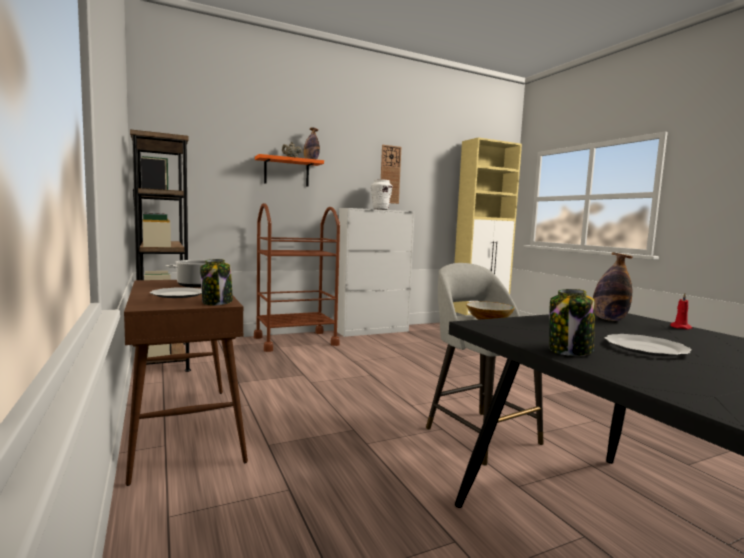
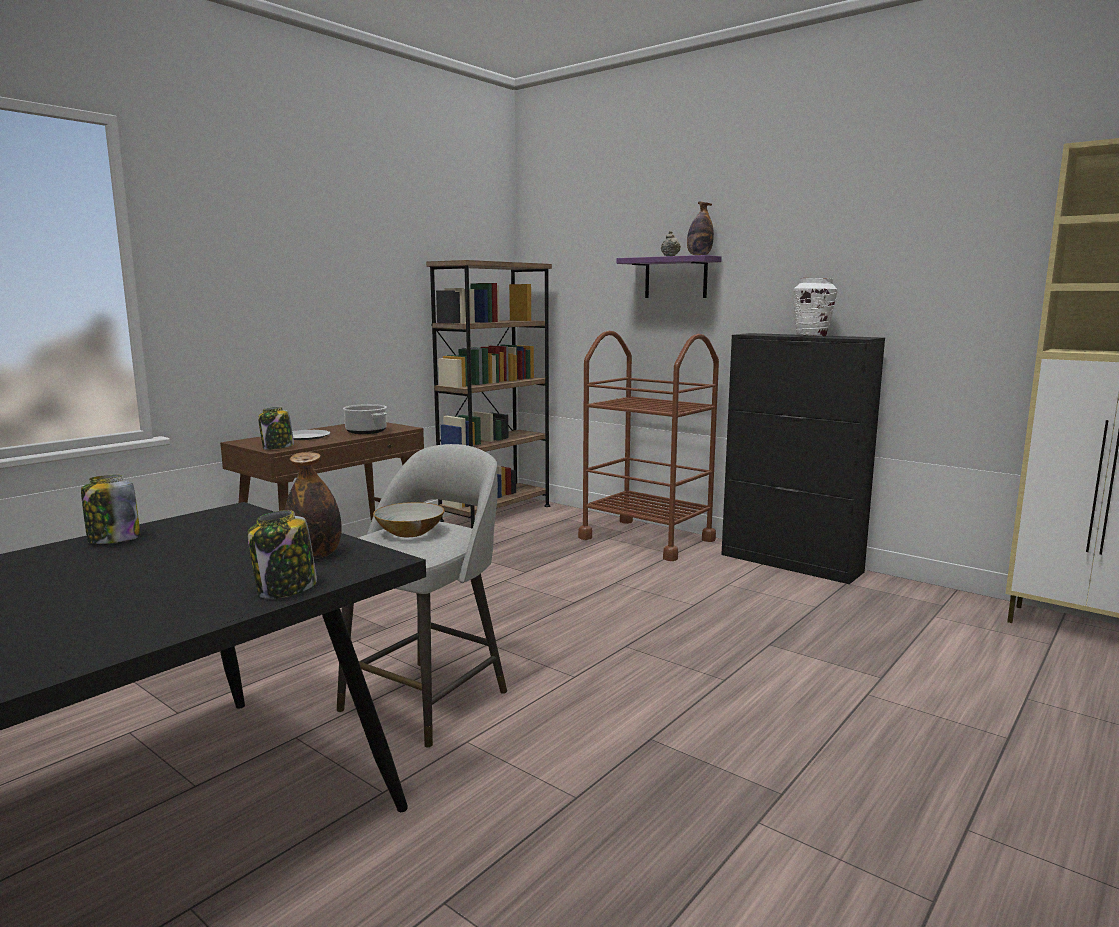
camera: 65 degrees right, 5 degrees up
(286, 172) = (675, 278): orange shelf -> purple shelf
(373, 331) = (791, 563): white cabinet -> black cabinet
(390, 174) = (862, 262): wall clock -> none
(645, 348) = (135, 566): plate -> none
(680, 327) = (286, 590): red candle -> jar

